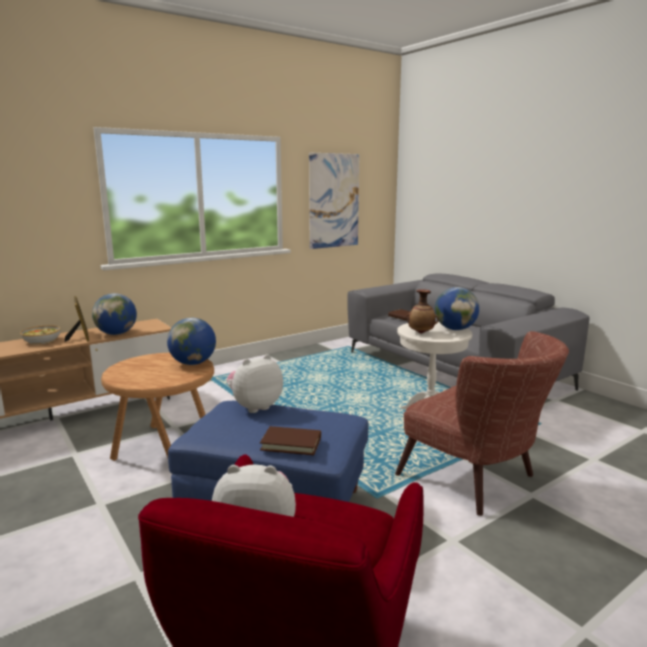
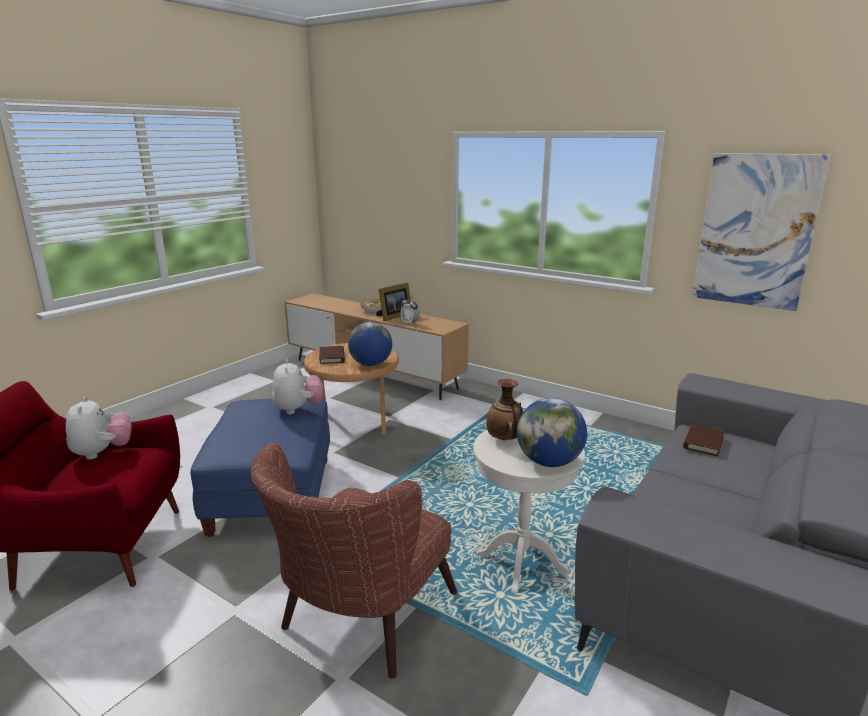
camera: 70 degrees right, 5 degrees up
(116, 334) = (410, 323): globe -> alarm clock
(255, 407) = (298, 409): plush toy -> plush toy turned 45 degrees clockwise
(291, 443) = (226, 436): brown book -> brown book (332, 357)

